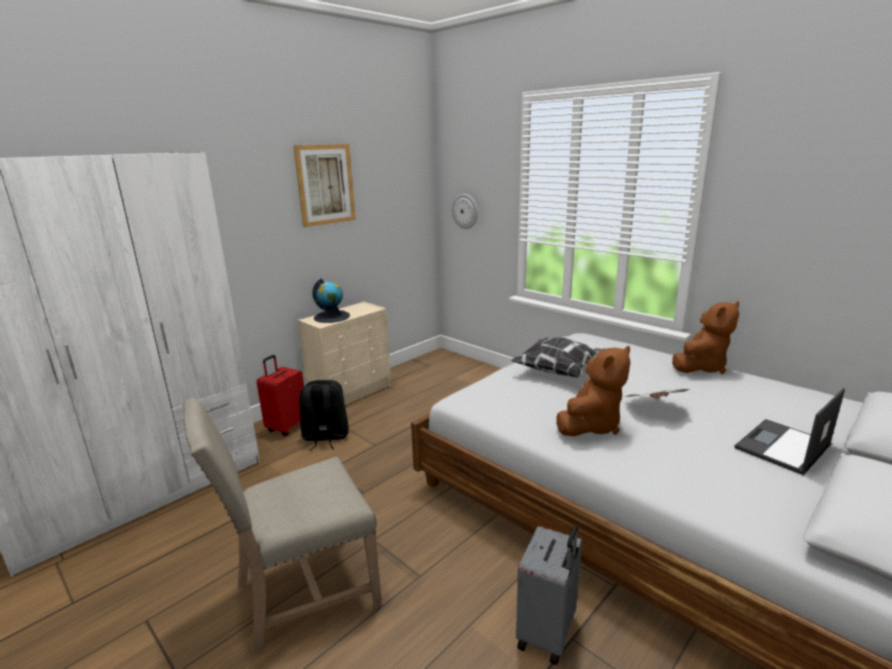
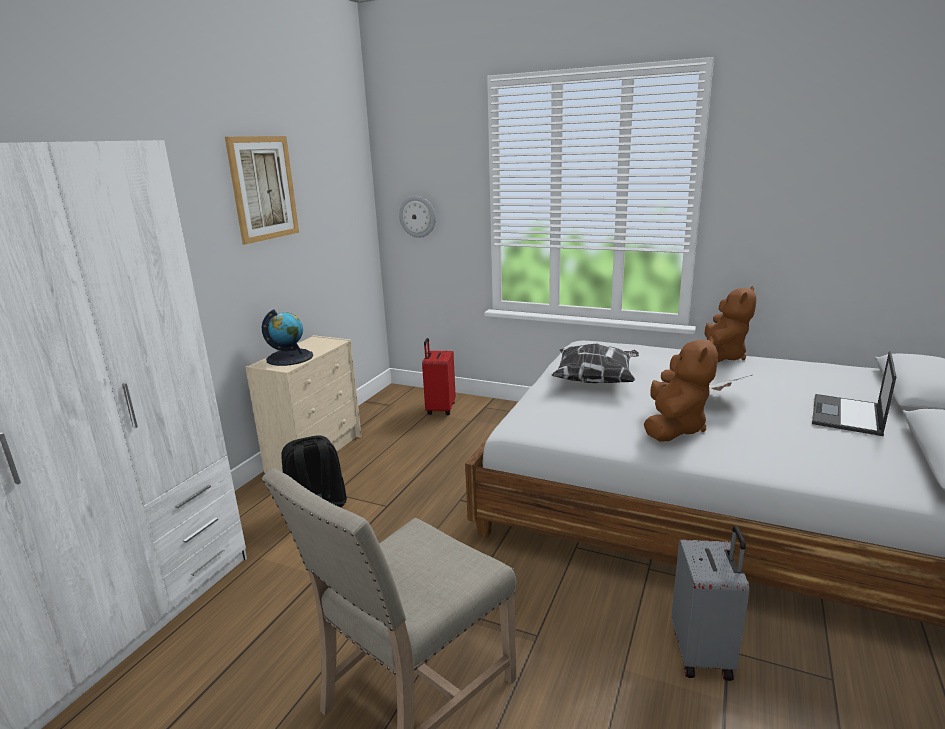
camera: 20 degrees left, 0 degrees up
(287, 427) = (255, 508): red suitcase -> red suitcase (440, 409)

